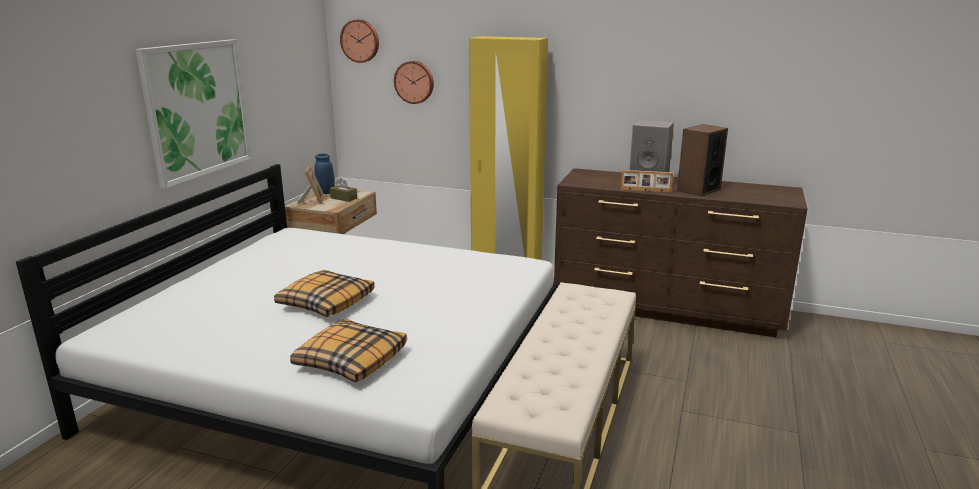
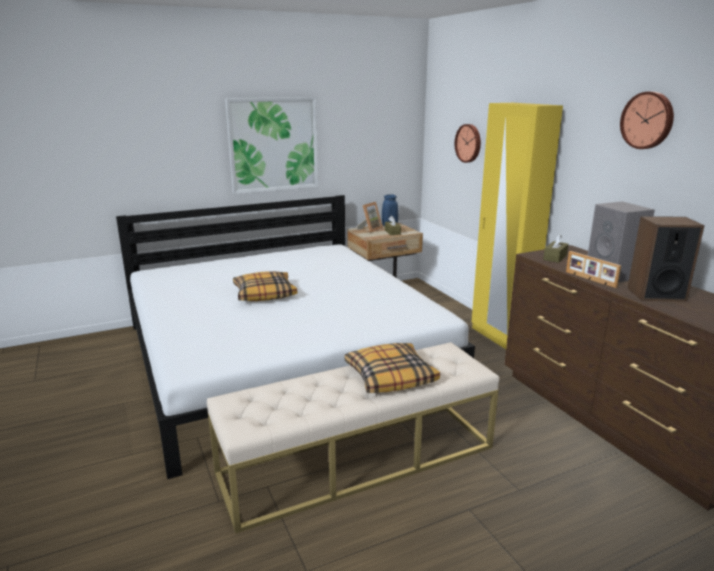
camera: 45 degrees right, 0 degrees up
(350, 360) = (207, 331): pillow -> pillow (390, 376)
(360, 41) = (441, 105): wall clock -> wall clock (648, 120)
(589, 181) = (555, 257): none -> brown tissue box

